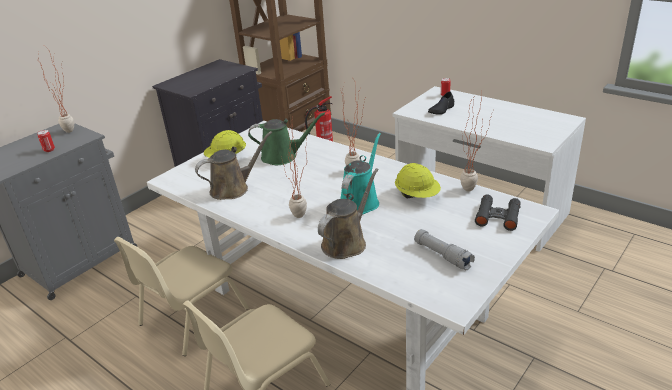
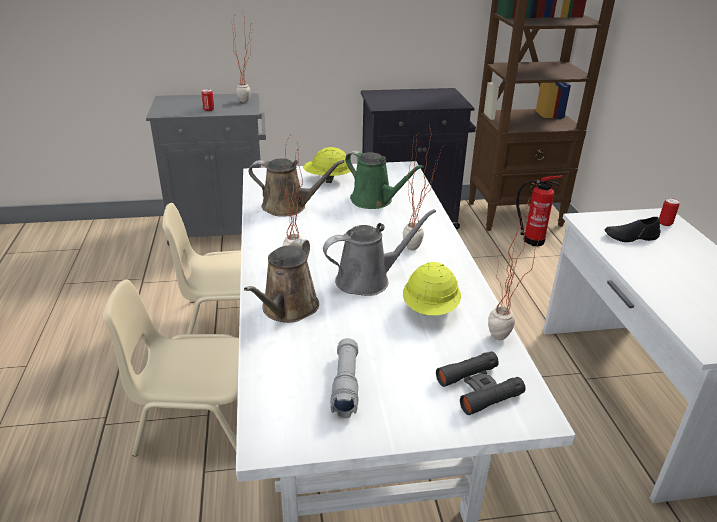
camera: 40 degrees right, 0 degrees up
(346, 242) = (288, 309): brown watering can -> brown watering can turned 120 degrees clockwise
(360, 201) = (368, 280): turquoise watering can -> grey watering can

